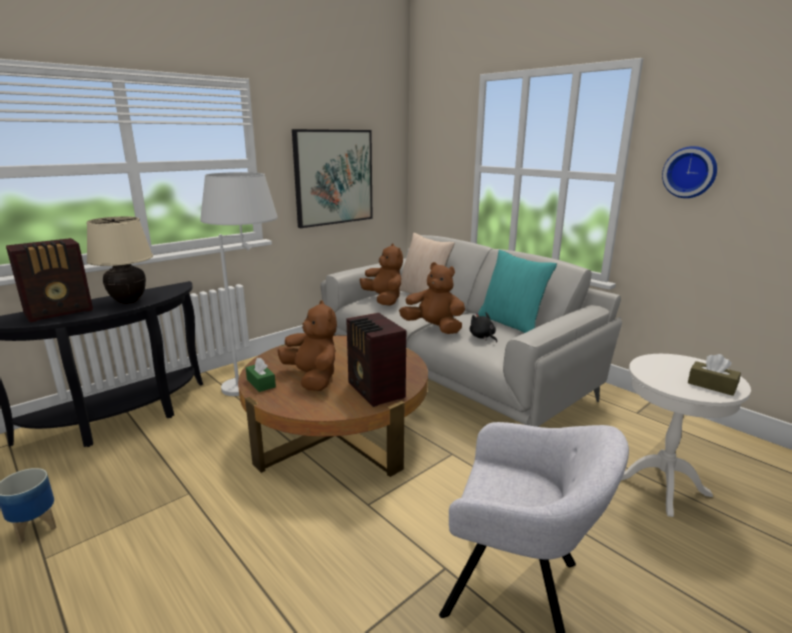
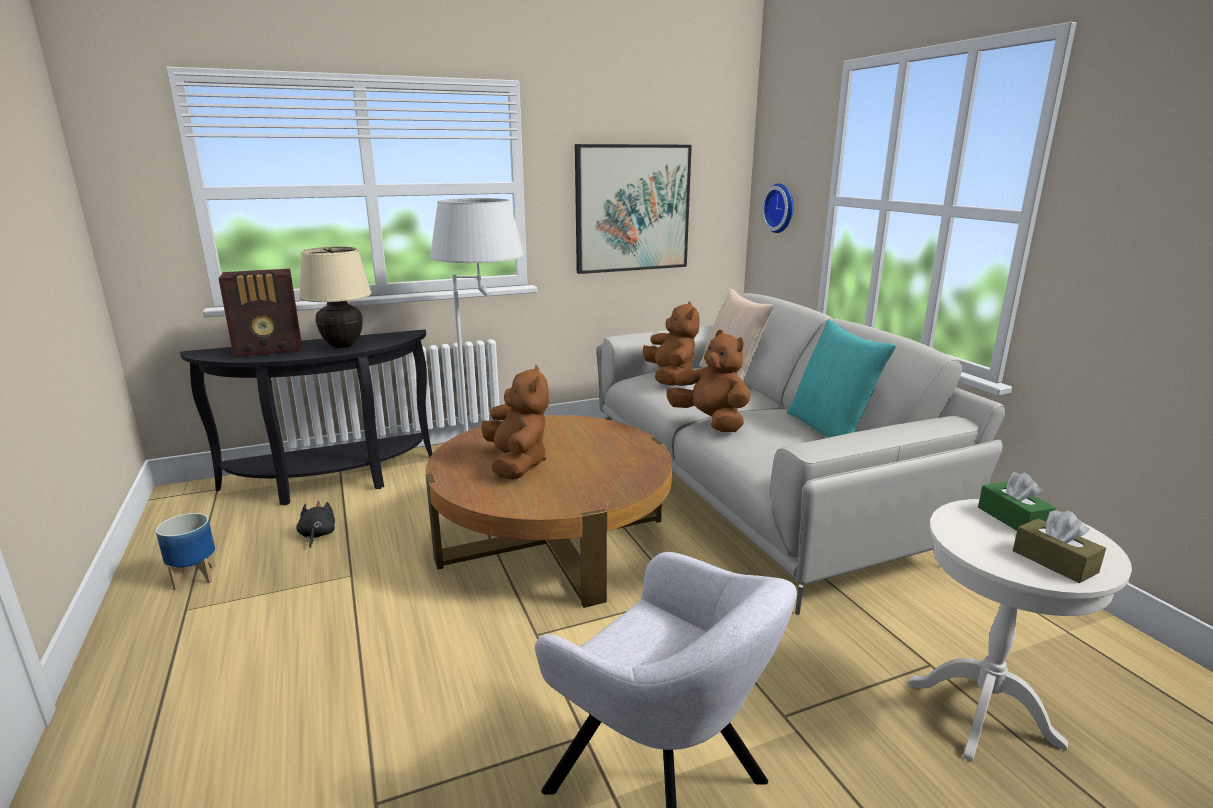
camera: 20 degrees right, 0 degrees up
(261, 383) = (454, 460): green tissue box -> green tissue box (1012, 519)
(375, 391) = (580, 491): radio -> none
(482, 337) = (769, 442): black plush toy -> black plush toy (317, 535)
(690, 172) = (1139, 210): wall clock -> wall clock (781, 208)

